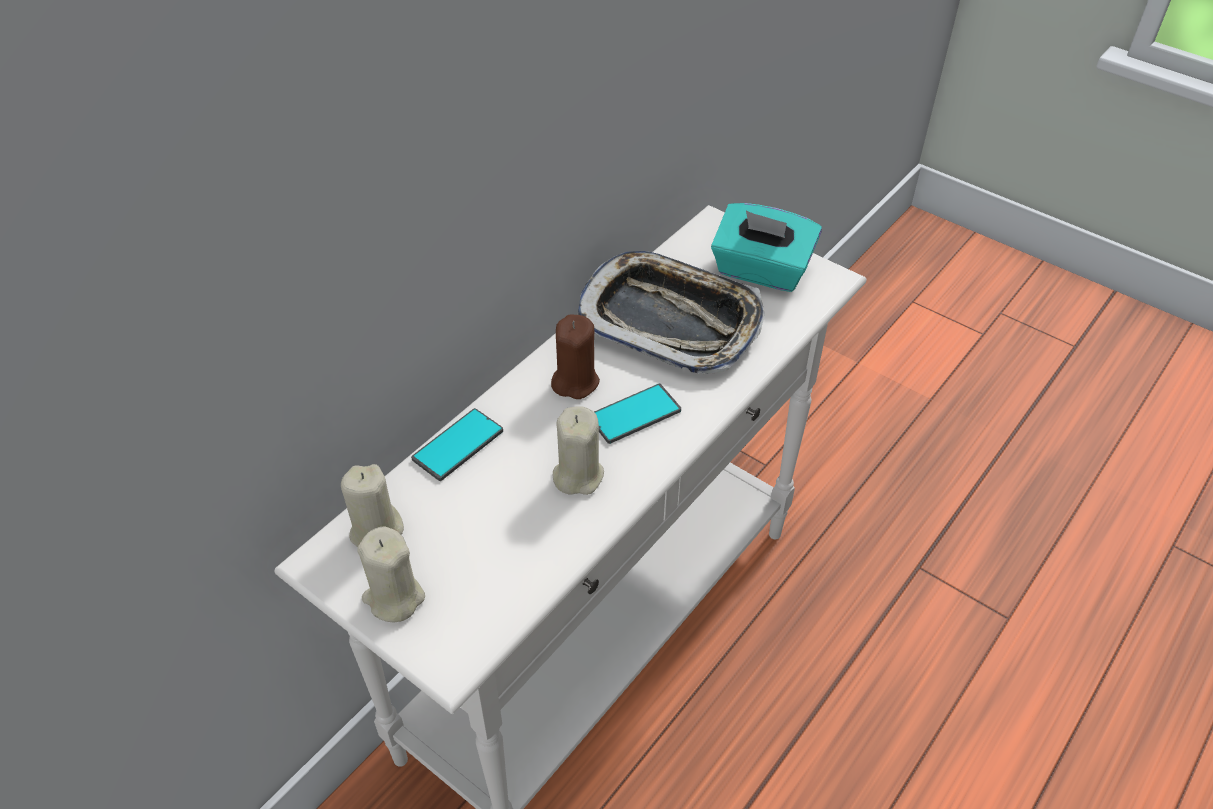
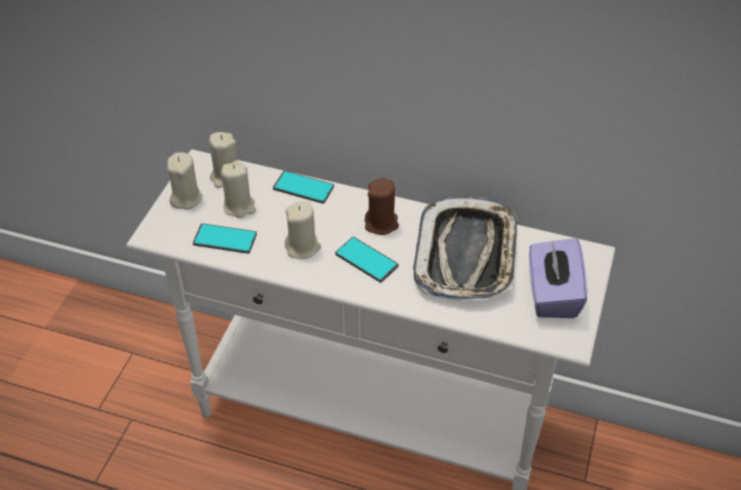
camera: 70 degrees right, 0 degrees up
(453, 530) = (239, 206): none -> beige candle
(515, 565) = (225, 239): none -> phone
(761, 271) = (552, 294): turquoise tissue box -> purple tissue box

